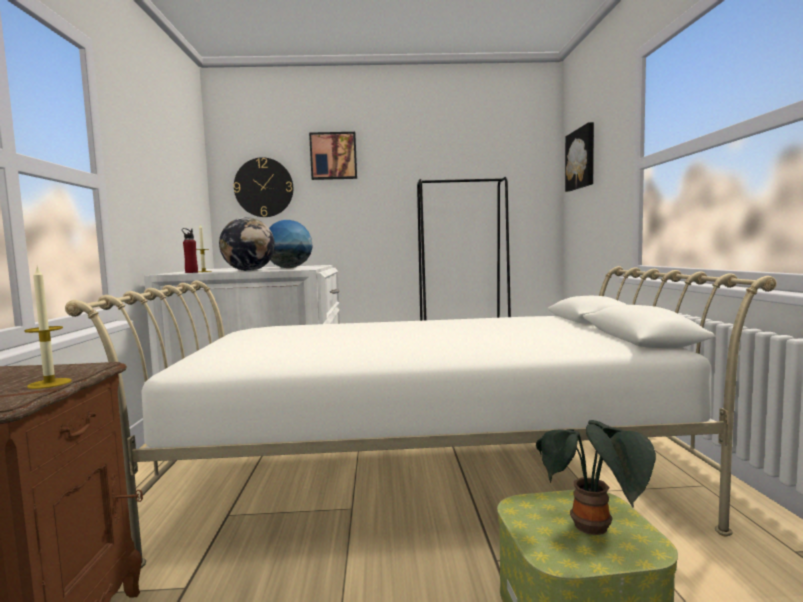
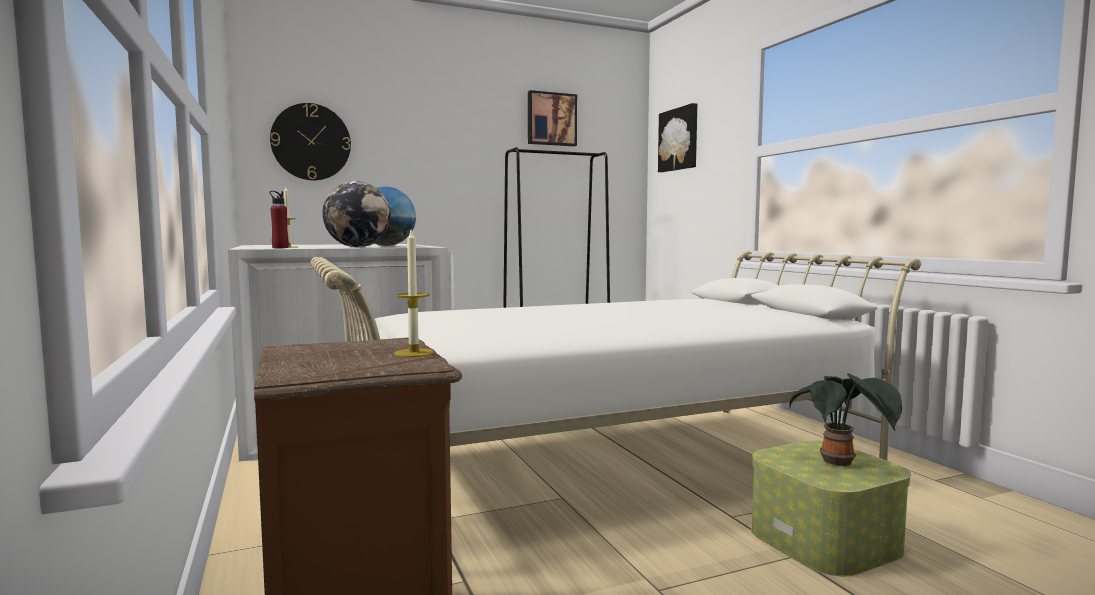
camera: 20 degrees left, 0 degrees up
(333, 156) = (402, 110): picture -> picture (551, 119)

